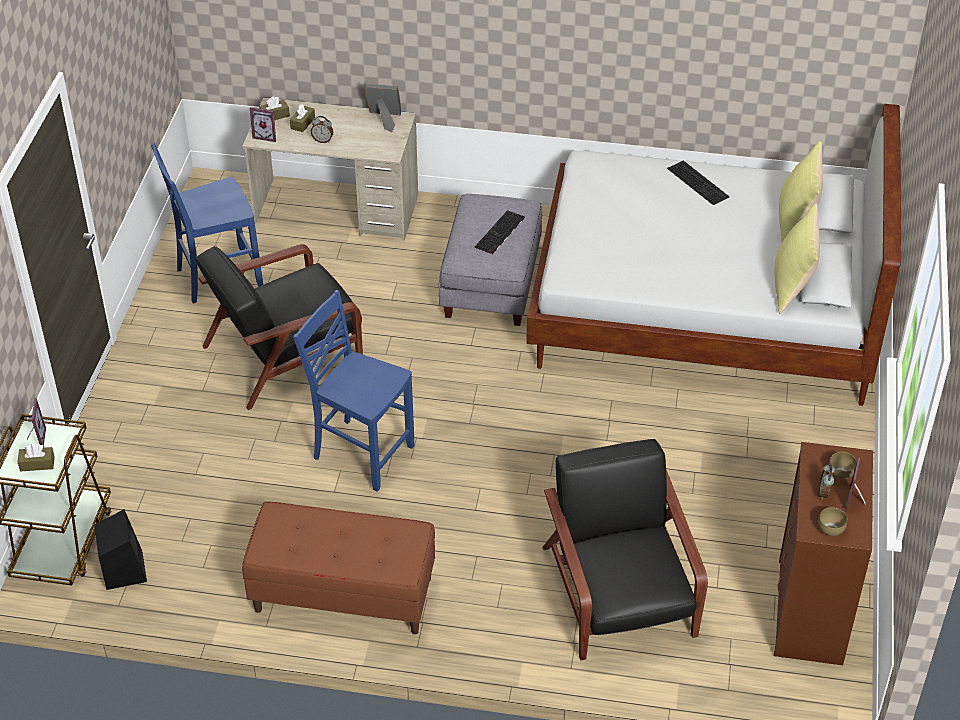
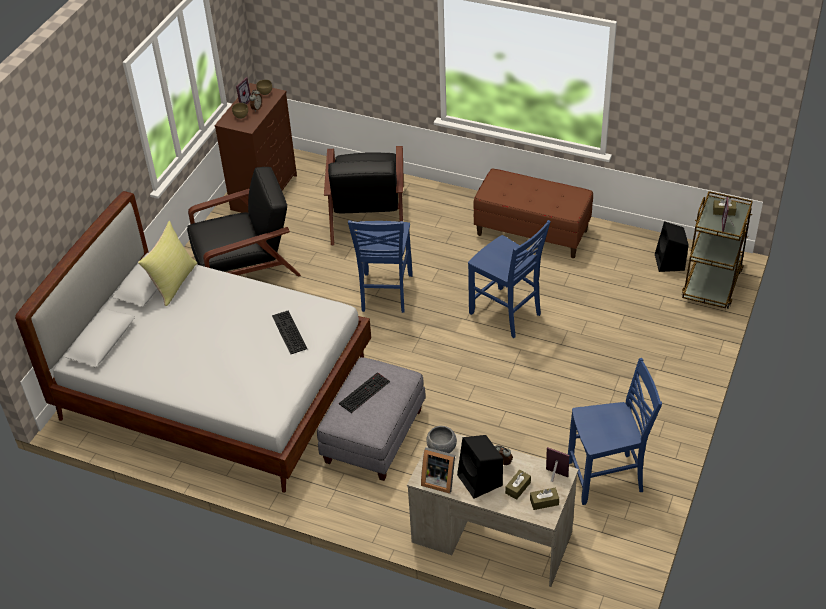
camera: 165 degrees left, 0 degrees up
(286, 352) = (553, 397): black armchair -> black armchair (245, 264)
(341, 124) = (480, 481): none -> black speaker
(388, 145) = (441, 448): none -> grey bowl
(541, 459) = (385, 293): none -> blue chair
(699, 182) = (187, 378): keyboard -> keyboard (288, 332)
(796, 220) = (134, 334): yellow pillow -> none

